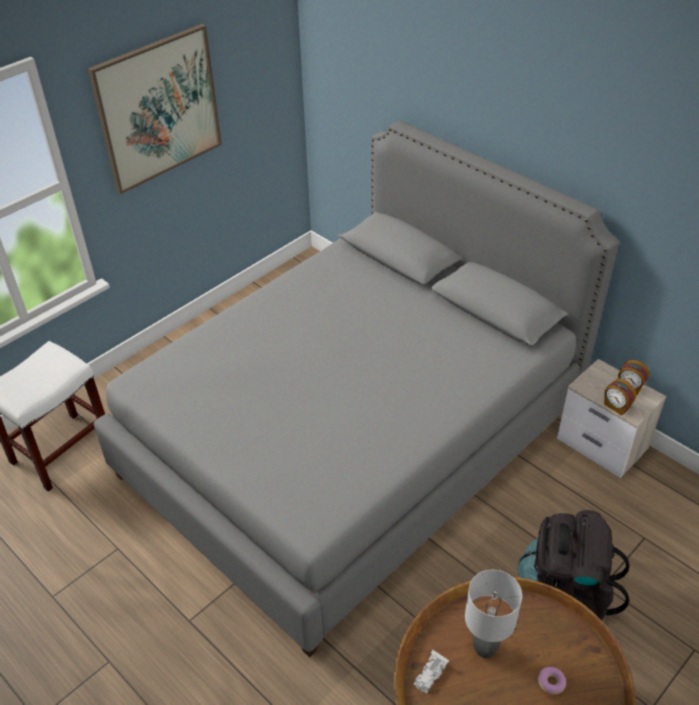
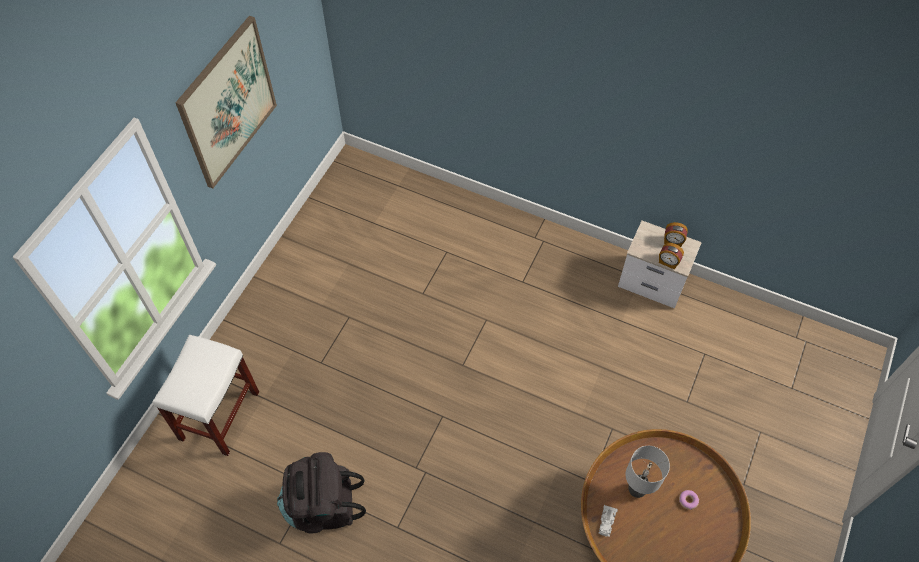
camera: 20 degrees left, 15 degrees up
(352, 441) = (459, 334): grey bed -> none
(565, 591) = (662, 415): black backpack -> black backpack (323, 506)

